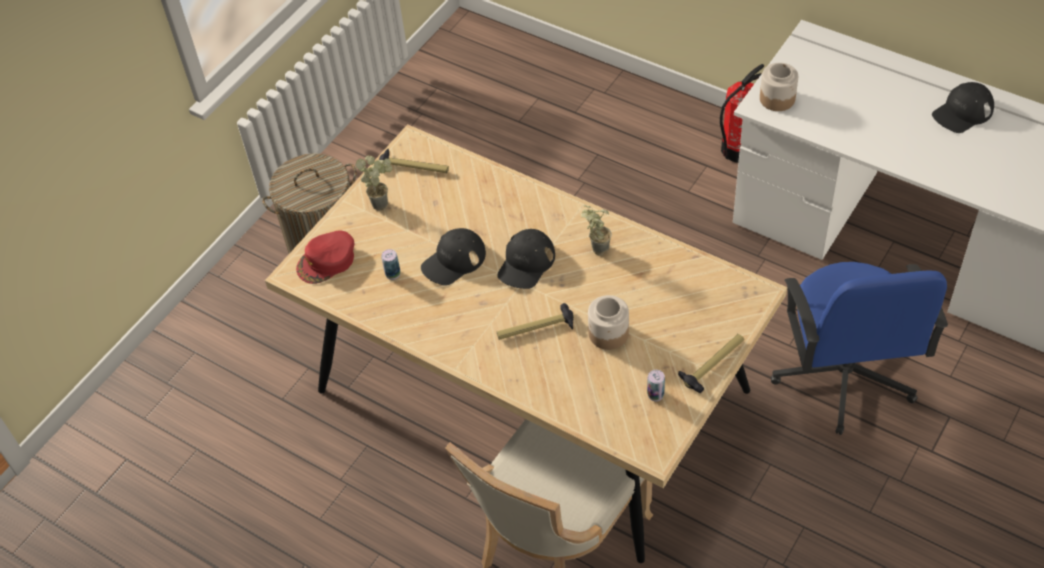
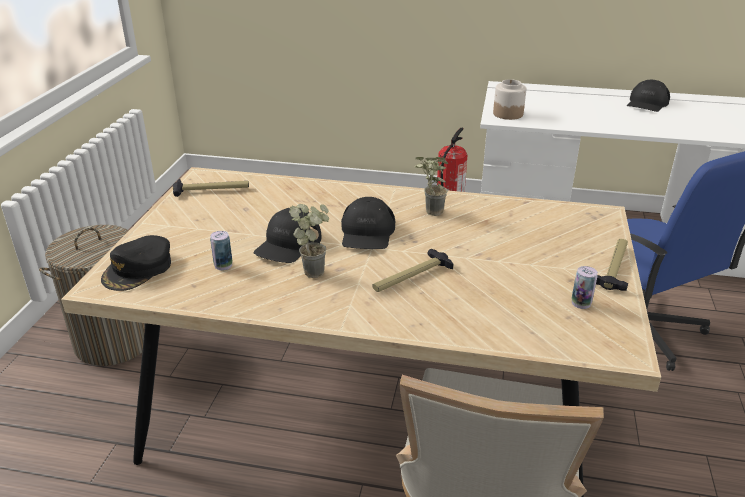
camera: 25 degrees left, 20 degrees down
(327, 261) = (138, 269): red cap -> black cap
(382, 201) = (187, 216): potted plant -> potted plant (314, 269)
(608, 334) = (491, 267): jar -> none

